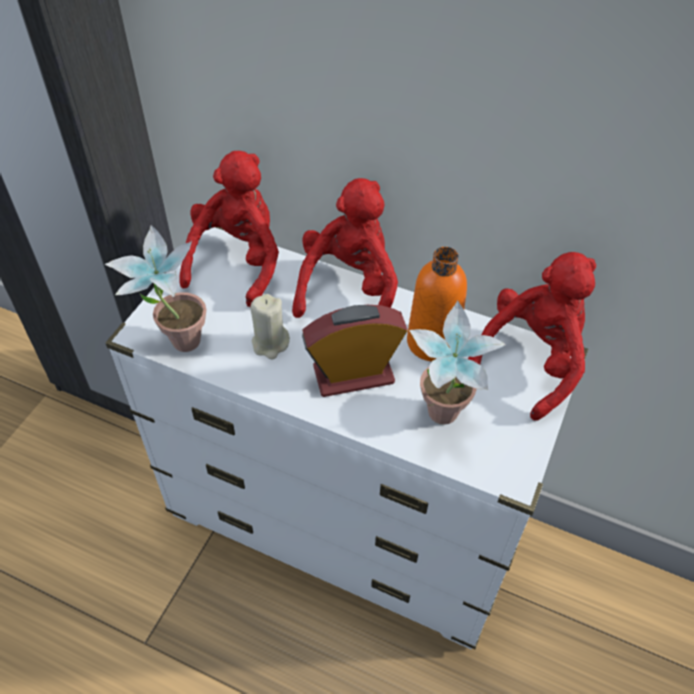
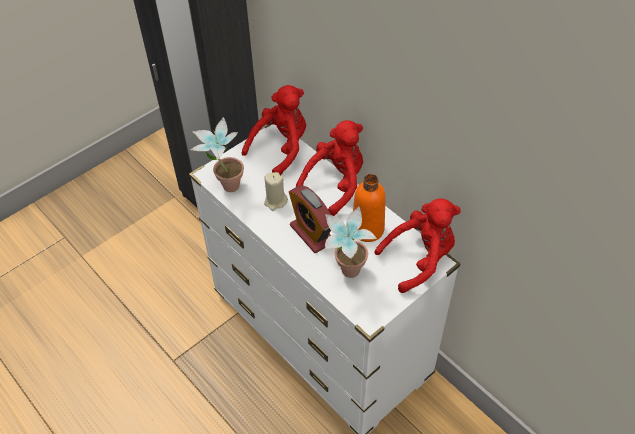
camera: 25 degrees right, 0 degrees up
(353, 375) = (312, 233): alarm clock -> alarm clock turned 135 degrees counterclockwise

